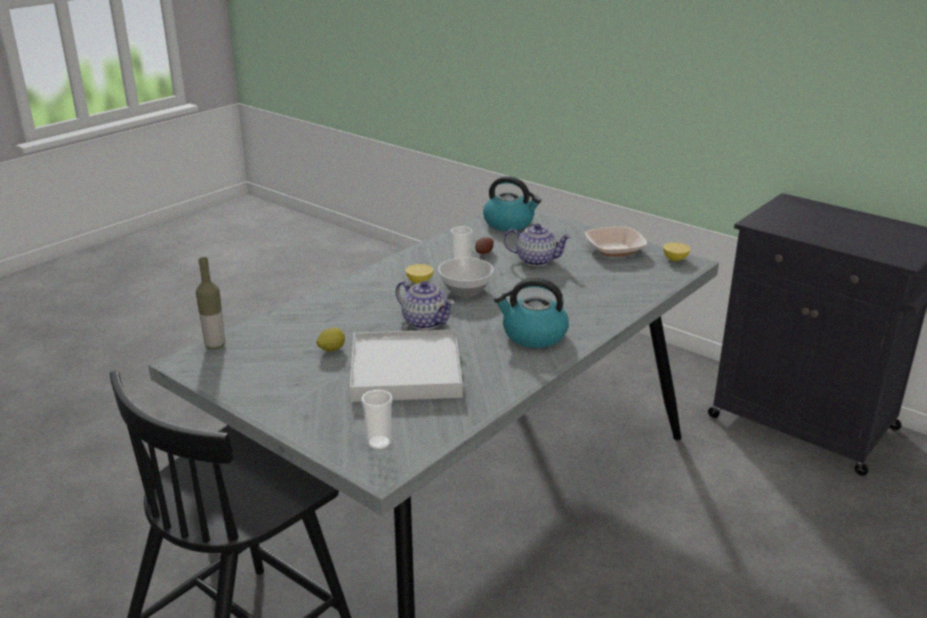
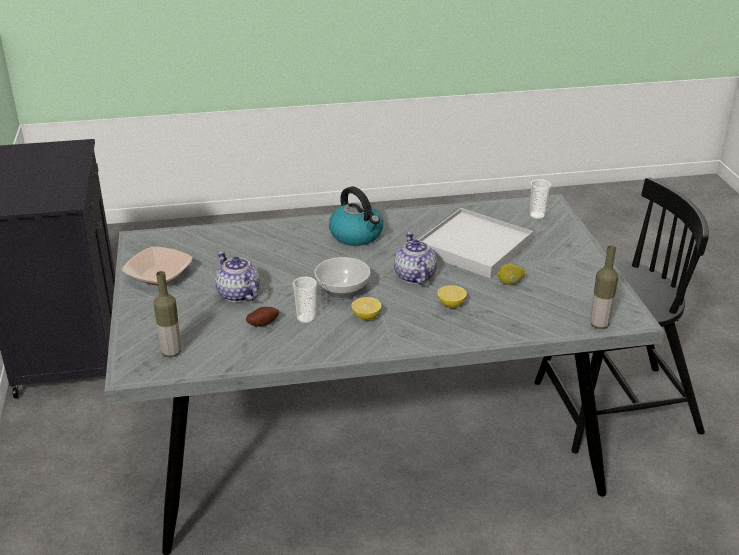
camera: 140 degrees left, 5 degrees up
(509, 223) = (171, 352): kettle -> bottle
(675, 259) = (140, 246): lemon -> lemon (451, 304)

